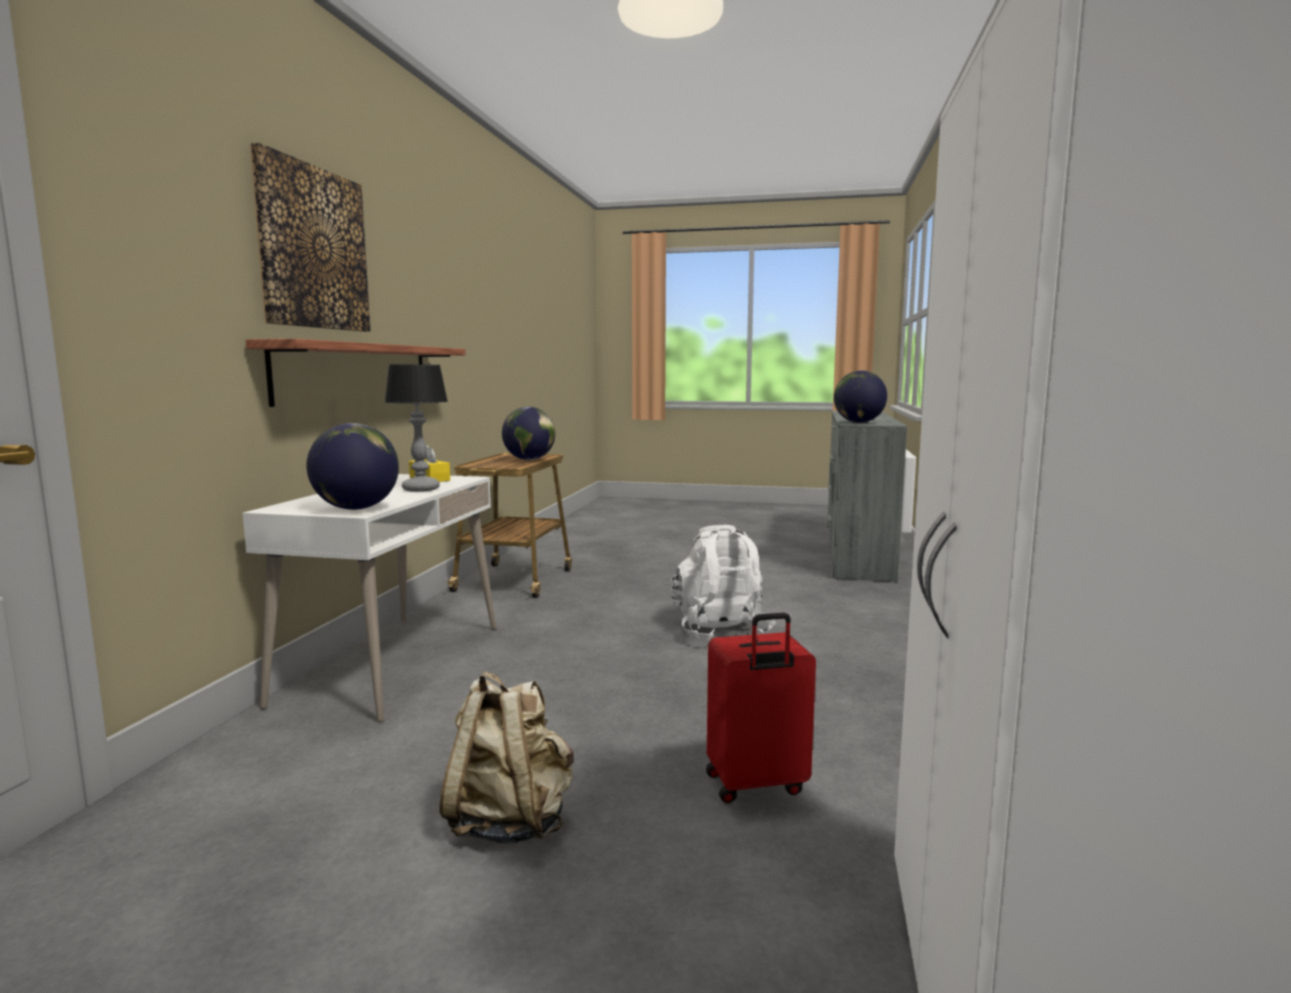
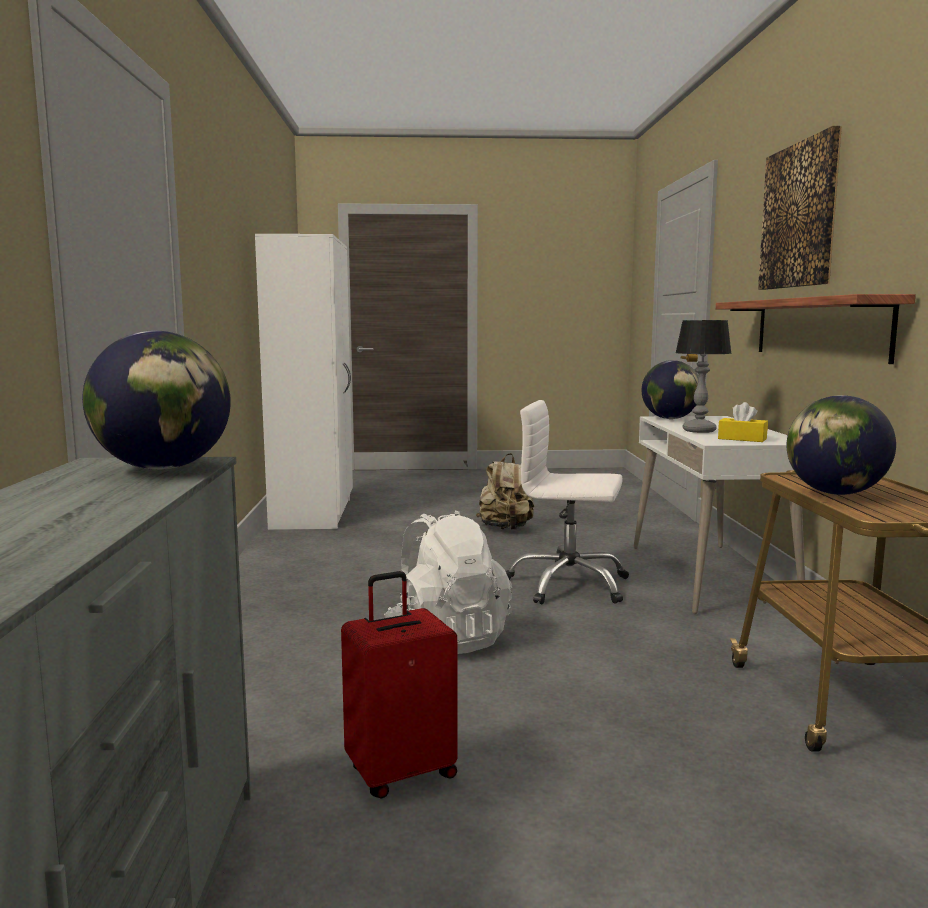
camera: 165 degrees right, 0 degrees up
(562, 669) = (568, 585): none -> white office chair
(756, 785) = (396, 545): red suitcase -> red suitcase (401, 772)

